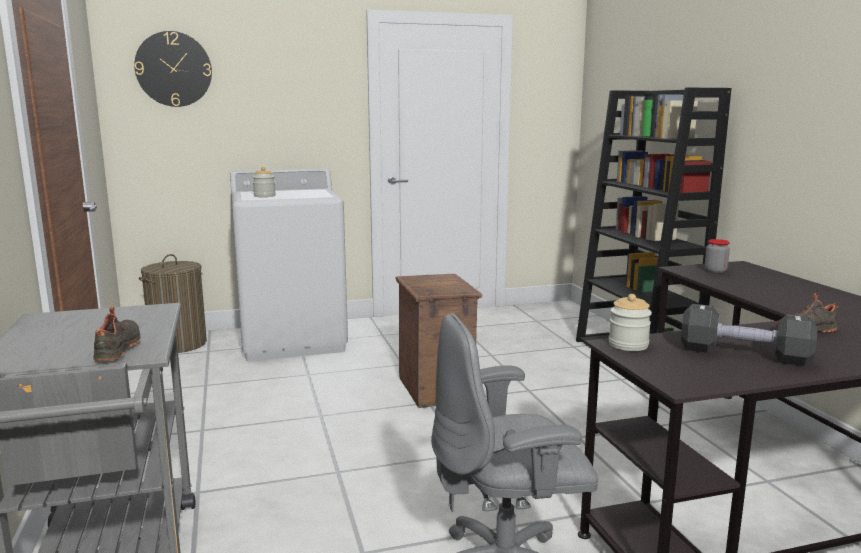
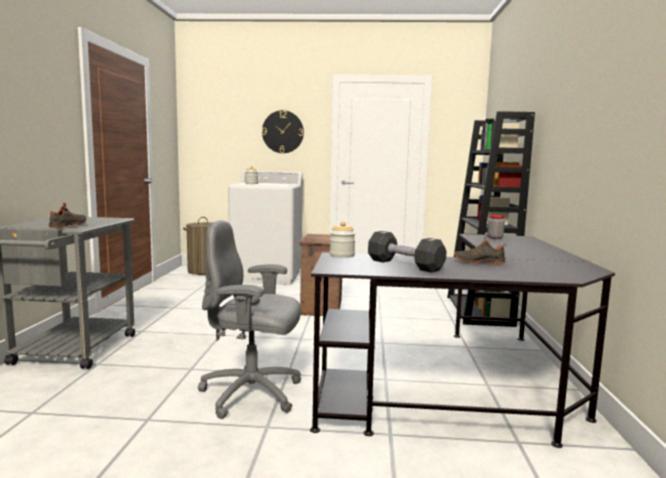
camera: 20 degrees right, 5 degrees down
(173, 69) = (218, 111): wall clock -> wall clock (283, 132)

